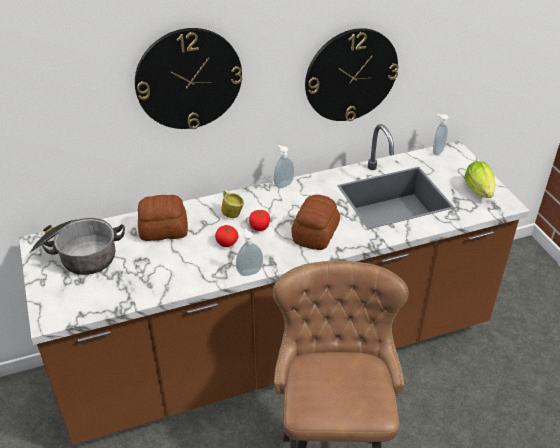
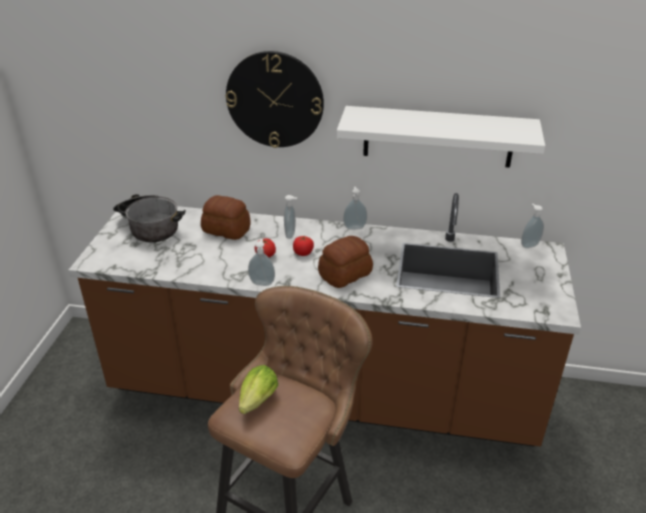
camera: 30 degrees right, 5 degrees down
(232, 212) = (291, 234): mug -> soap dispenser
(351, 75) = (438, 137): wall clock -> white shelf
(479, 192) = (540, 293): lettuce -> lettuce (256, 403)

